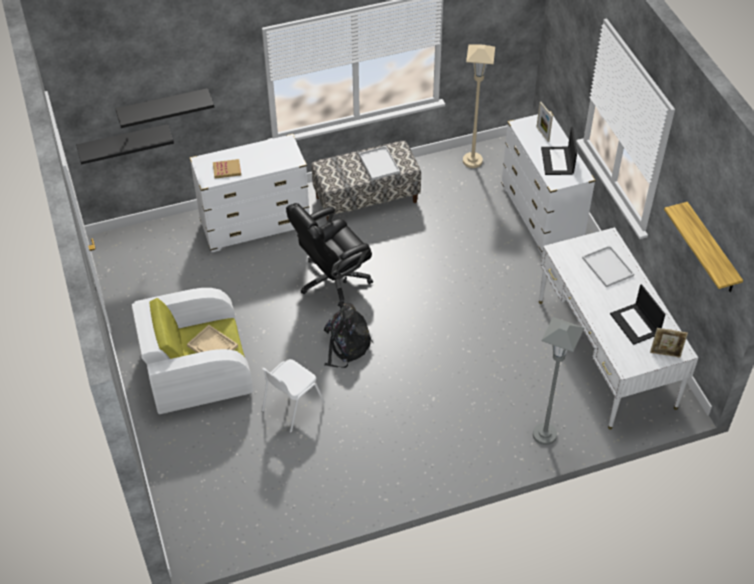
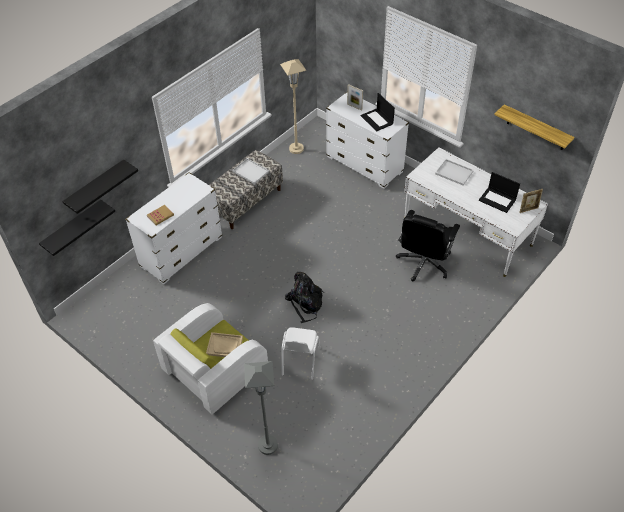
camera: 30 degrees left, 0 degrees up
(333, 280) = (263, 265): black office chair -> black office chair (423, 263)
(544, 435) = (471, 299): grey floor lamp -> grey floor lamp (268, 445)

